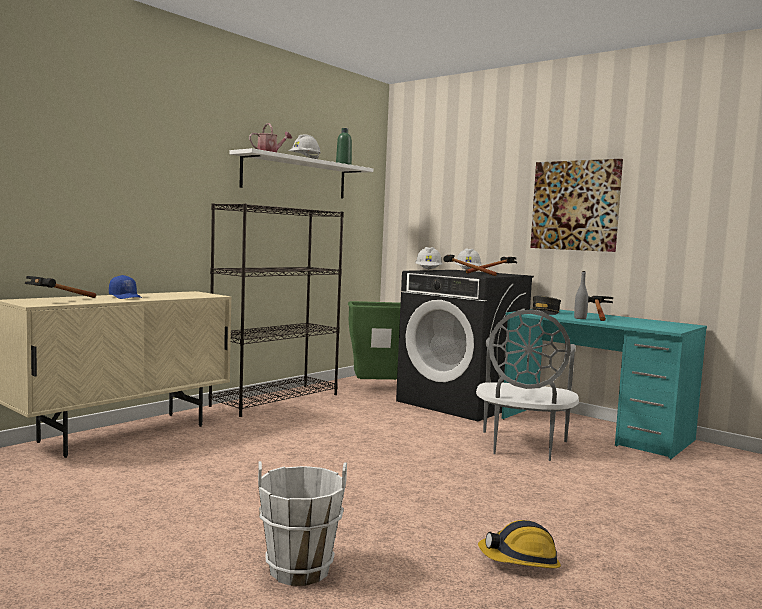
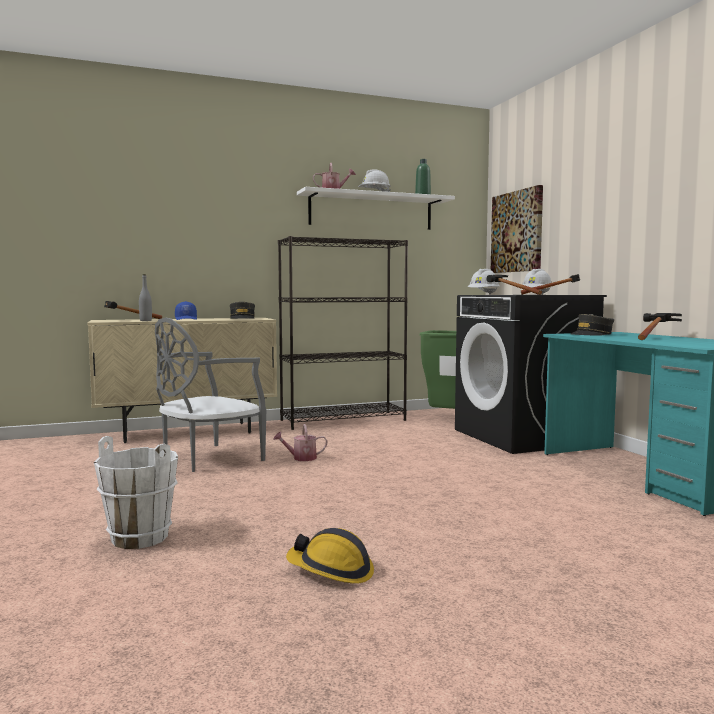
camera: 30 degrees right, 0 degrees up
(184, 294) = (242, 318): none -> grey cap
(306, 450) = (301, 458): none -> watering can
(522, 446) = (522, 480): grey chair -> grey chair (208, 459)
(575, 205) = (649, 207): picture -> picture (517, 232)
(580, 318) = (619, 338): grey bottle -> grey bottle (145, 320)

